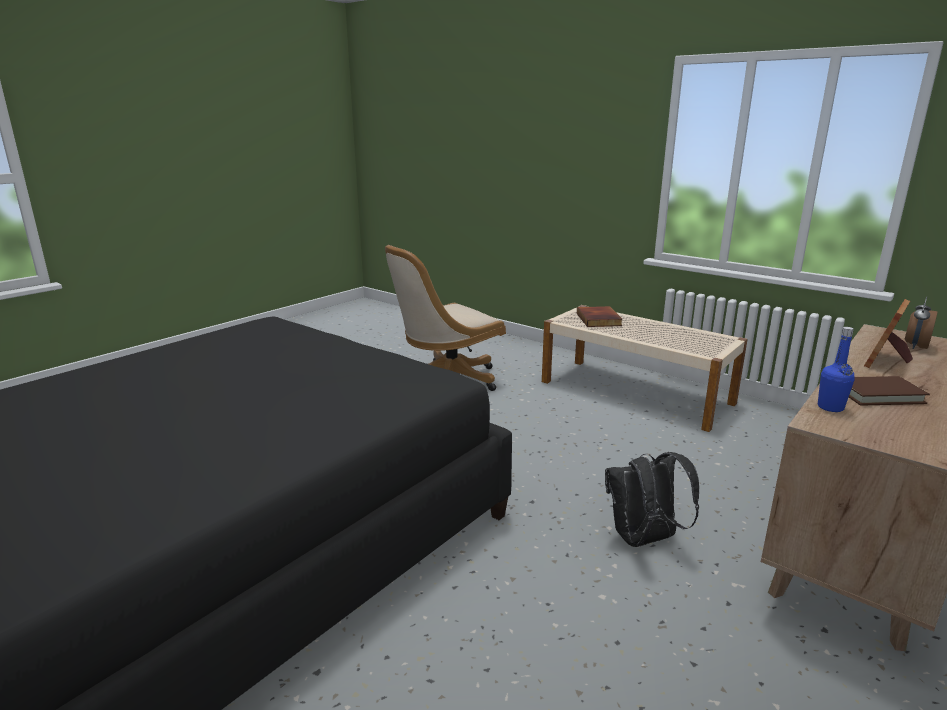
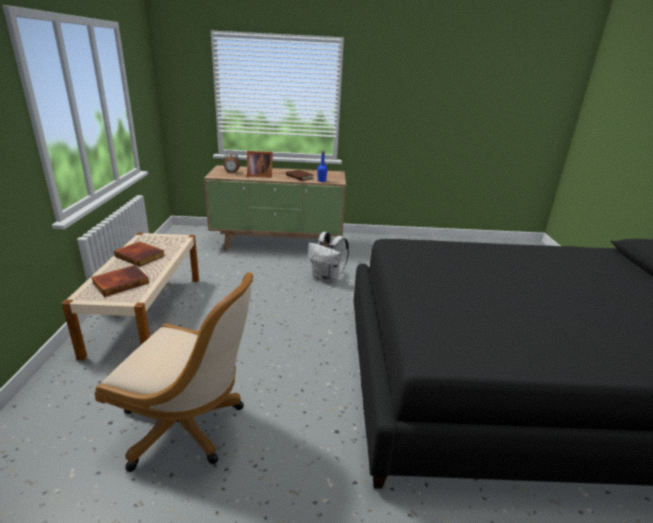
camera: 130 degrees left, 5 degrees up
(644, 540) = (327, 278): black backpack -> white backpack
(661, 331) = (141, 256): none -> book

